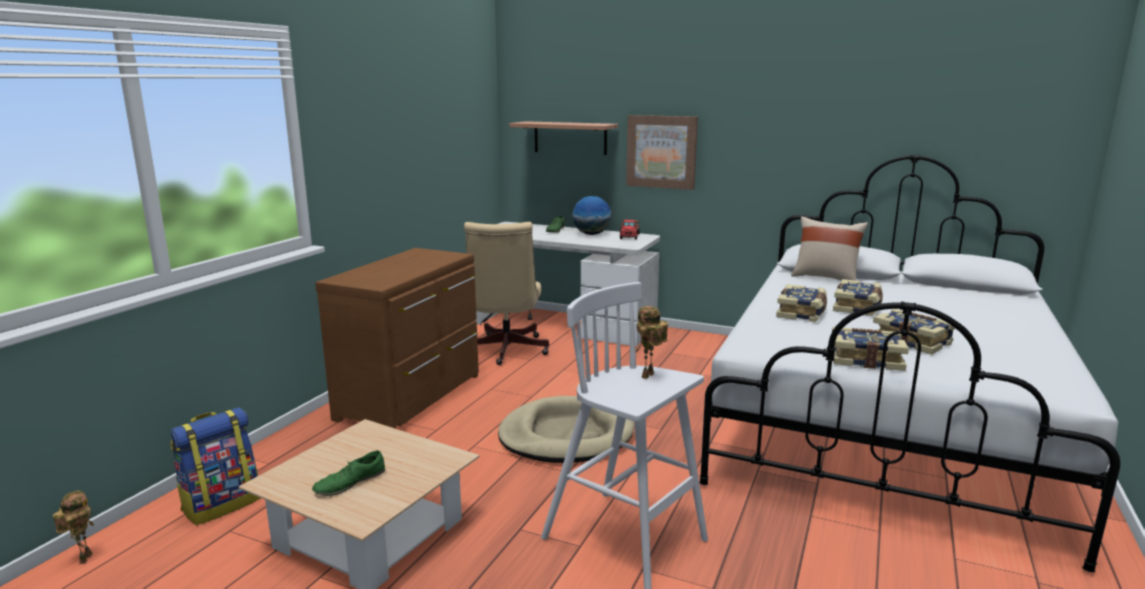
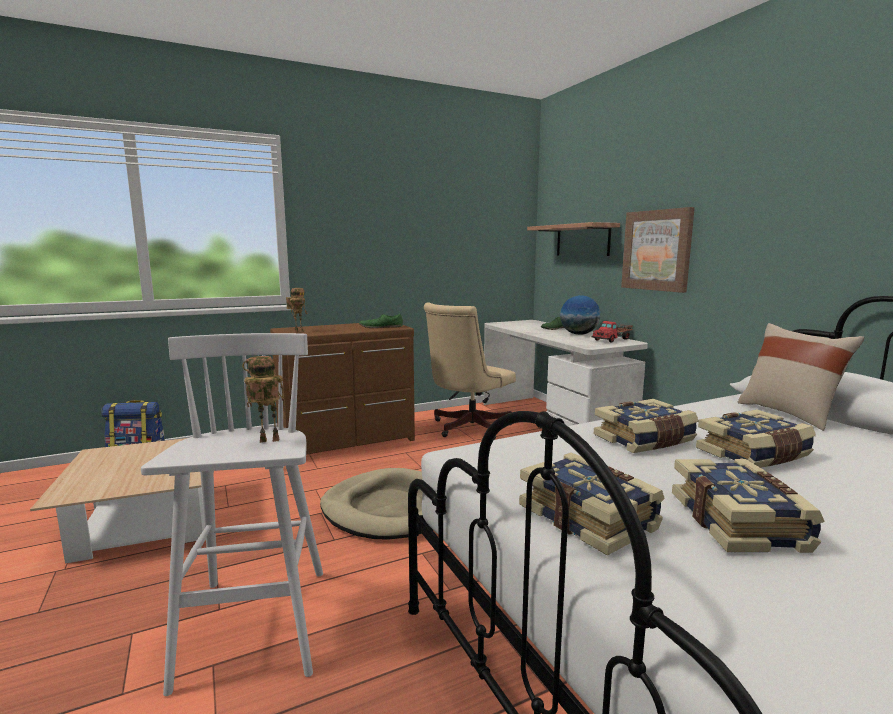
camera: 40 degrees right, 5 degrees down
(84, 558) = (49, 472): toy robot -> toy robot (298, 332)
(350, 483) = (116, 470): green shoe -> green shoe (381, 327)

